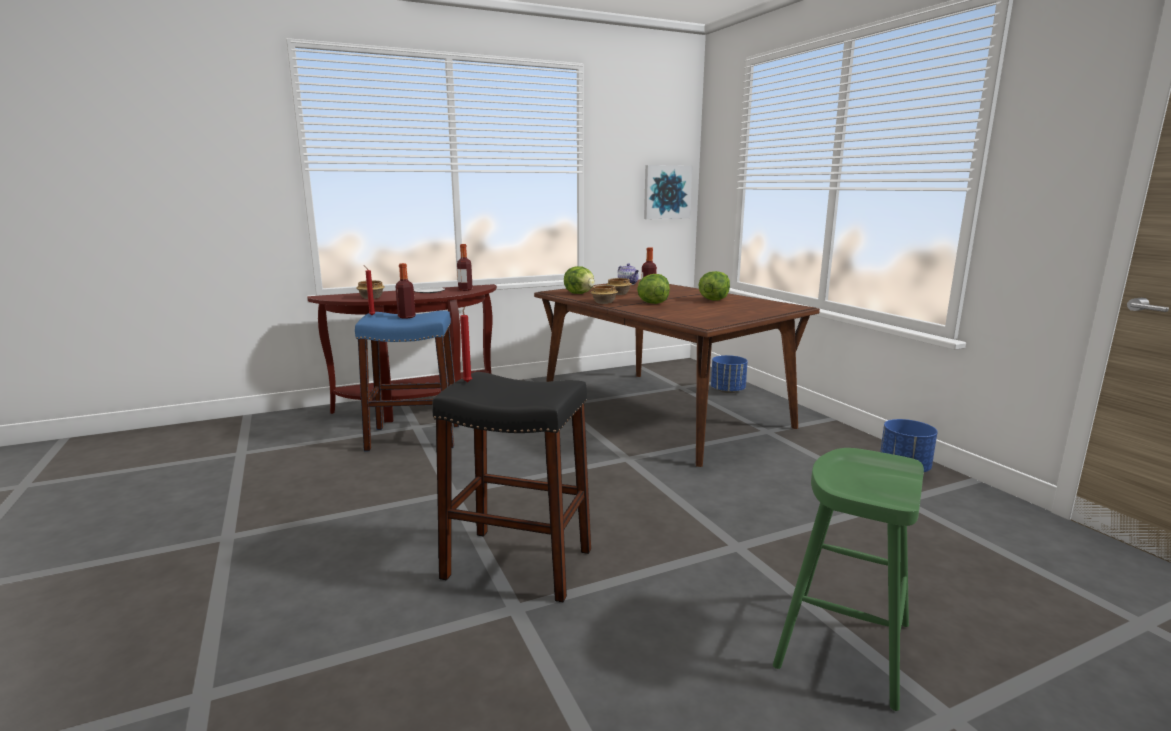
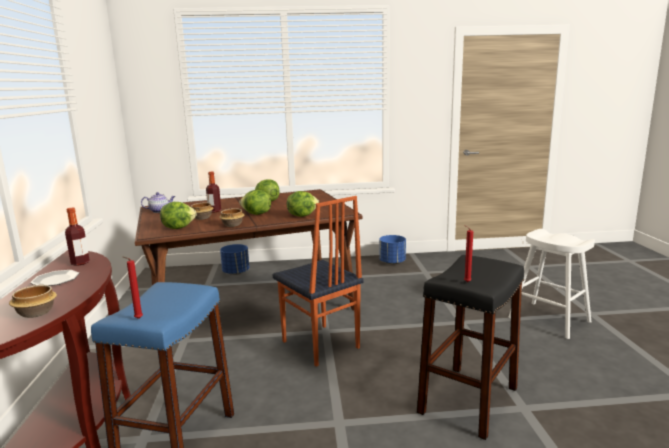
camera: 70 degrees left, 0 degrees up
(406, 317) = (163, 302): bottle -> none
(591, 461) = (320, 345): none -> chair
(667, 192) = (112, 123): picture -> none
(667, 314) = (302, 215): none -> lettuce
(843, 645) = (549, 320): green stool -> white stool

